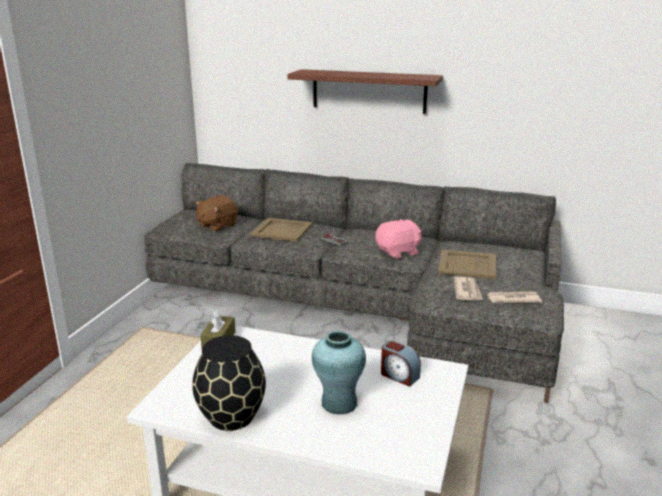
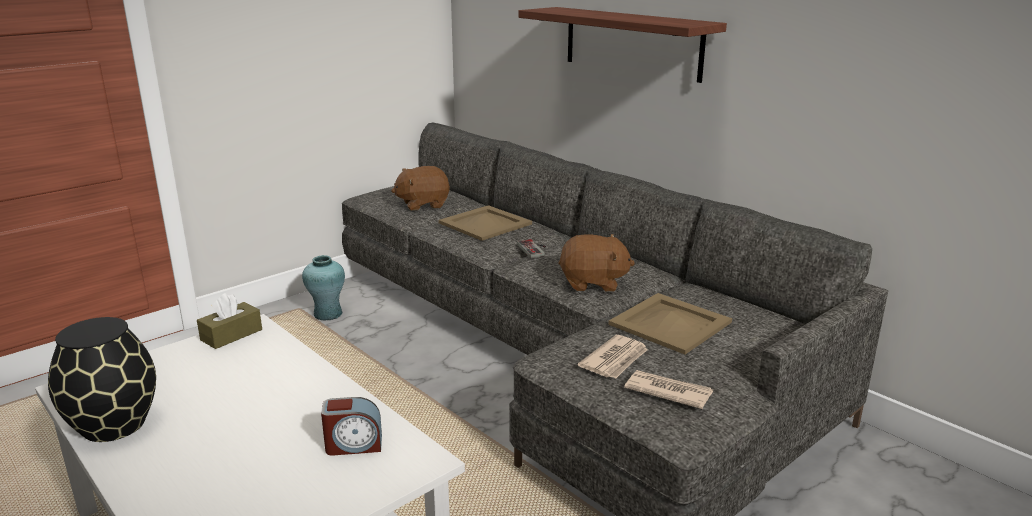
camera: 30 degrees right, 0 degrees up
(339, 403) = (236, 453): turquoise vase -> turquoise vase (328, 314)
(398, 252) = (593, 283): pink plush toy -> brown plush toy
(399, 376) = (353, 445): alarm clock -> alarm clock turned 75 degrees counterclockwise

